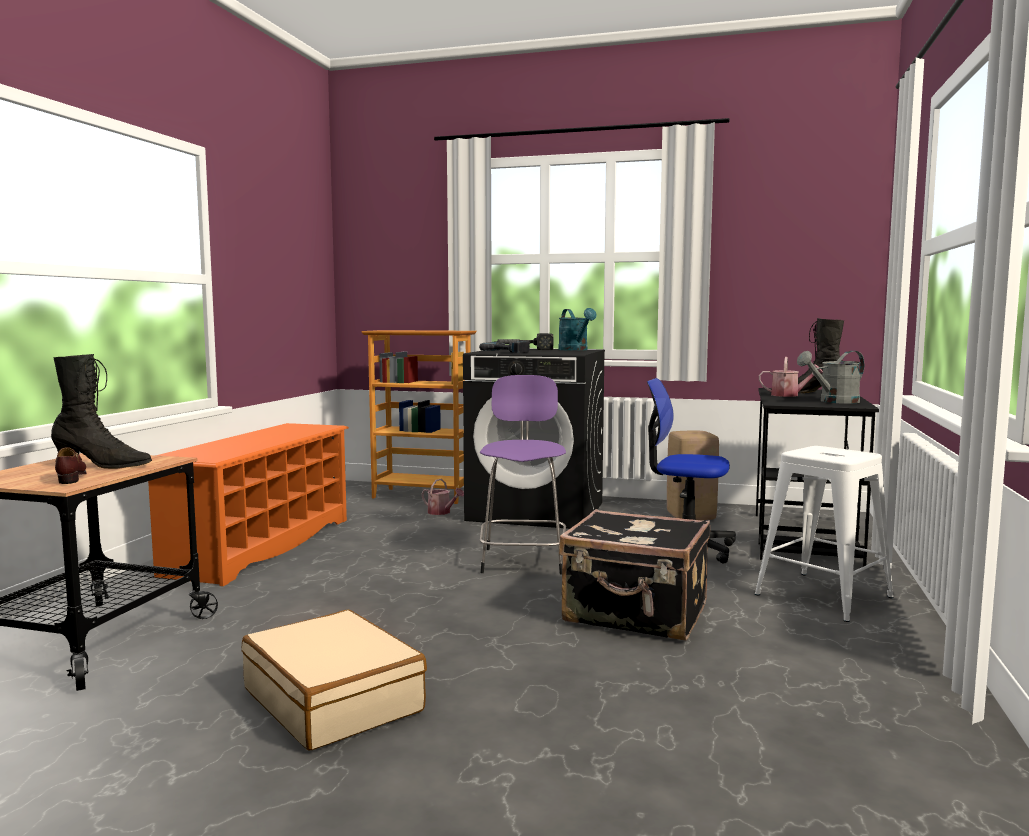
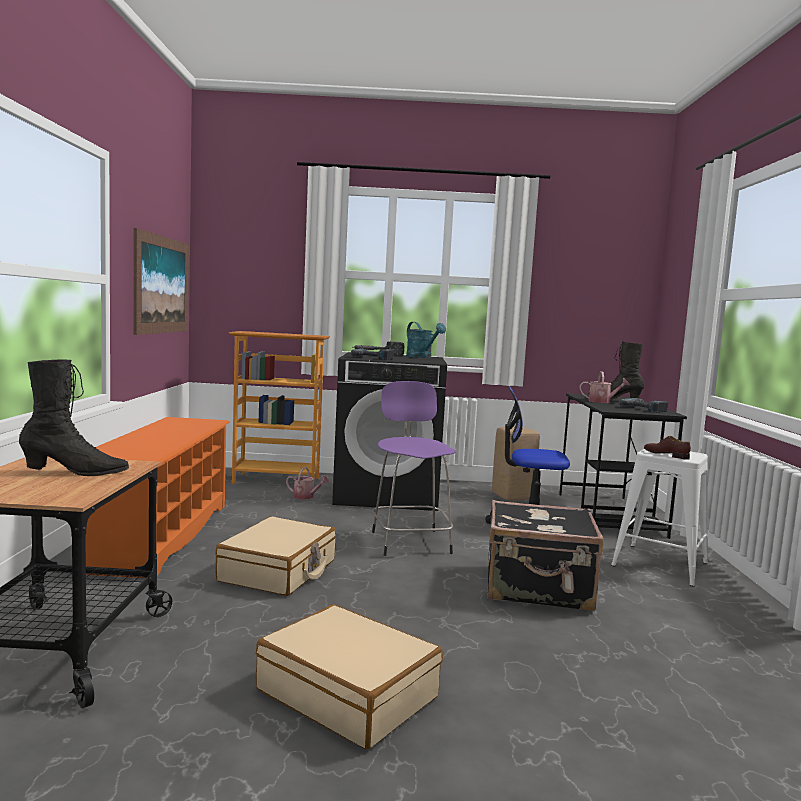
camera: 15 degrees left, 0 degrees up
(71, 477) = (62, 487): brown shoe -> brown shoe (666, 455)
(290, 284) = (162, 285): none -> picture
(353, 583) = (278, 571): none -> beige suitcase
(834, 401) = (645, 409): grey watering can -> power drill

